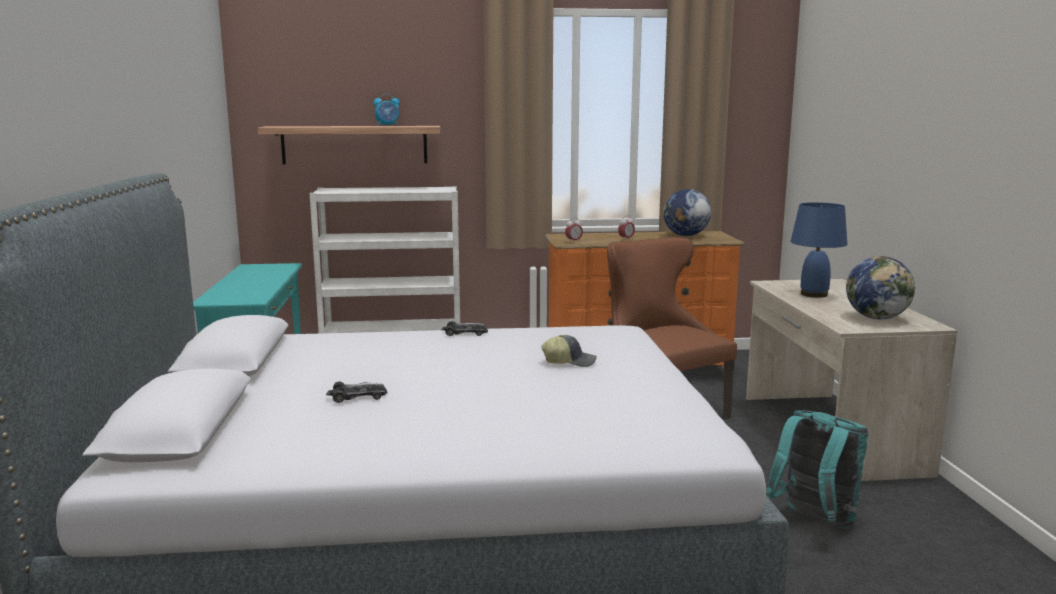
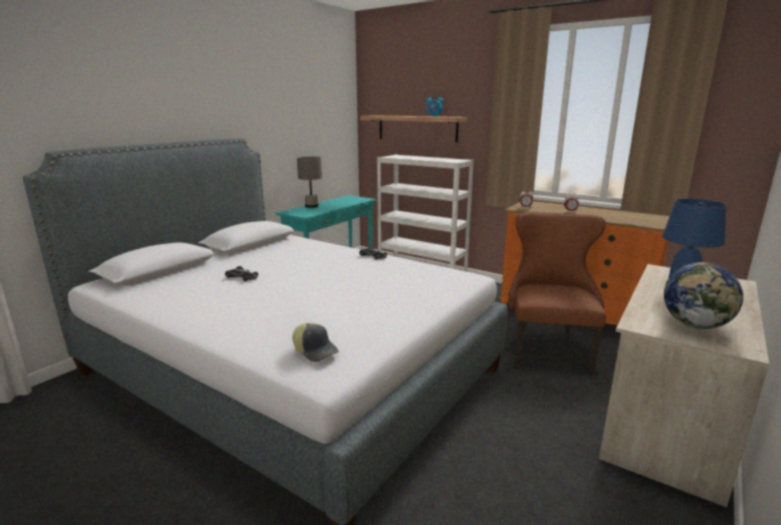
camera: 40 degrees right, 5 degrees up
(225, 287) = (311, 206): none -> grey table lamp
(570, 362) = (383, 289): cap -> cap (315, 350)
(685, 235) = (629, 216): globe -> none
(814, 521) = (530, 481): turquoise backpack -> none

